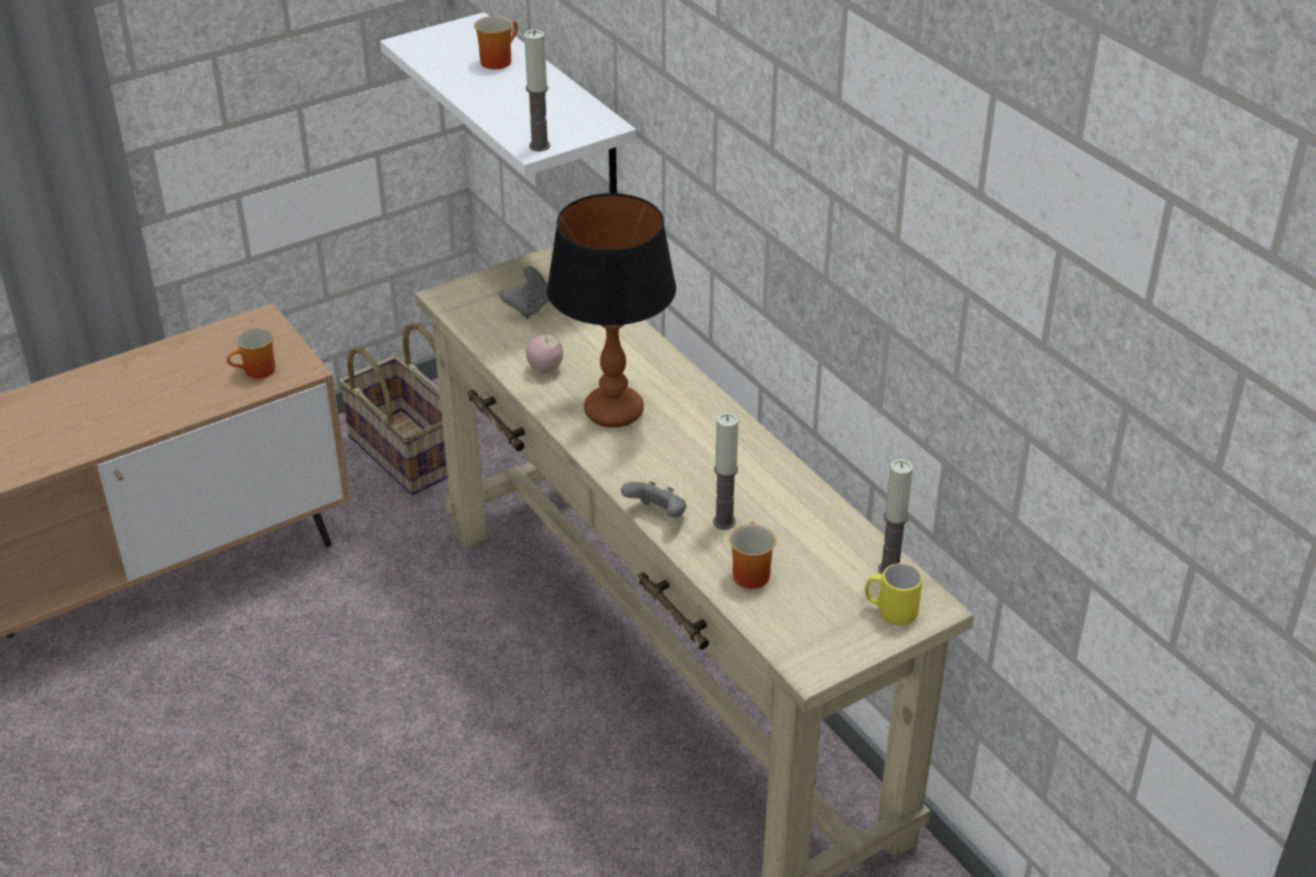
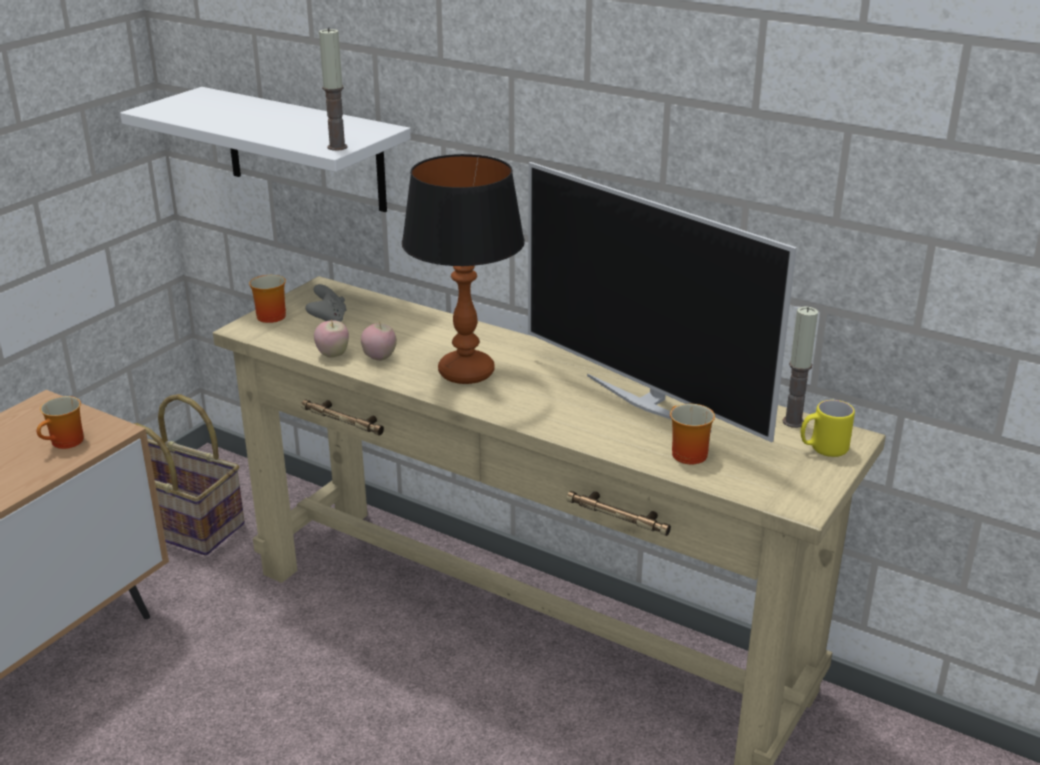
camera: 25 degrees left, 10 degrees down
(496, 60) = (243, 108): mug -> mug (270, 315)
(504, 353) = (333, 355): none -> apple
(657, 515) = (570, 433): grey game controller -> none
(724, 522) = (630, 424): candle -> none
(763, 500) = (648, 402): none -> television

